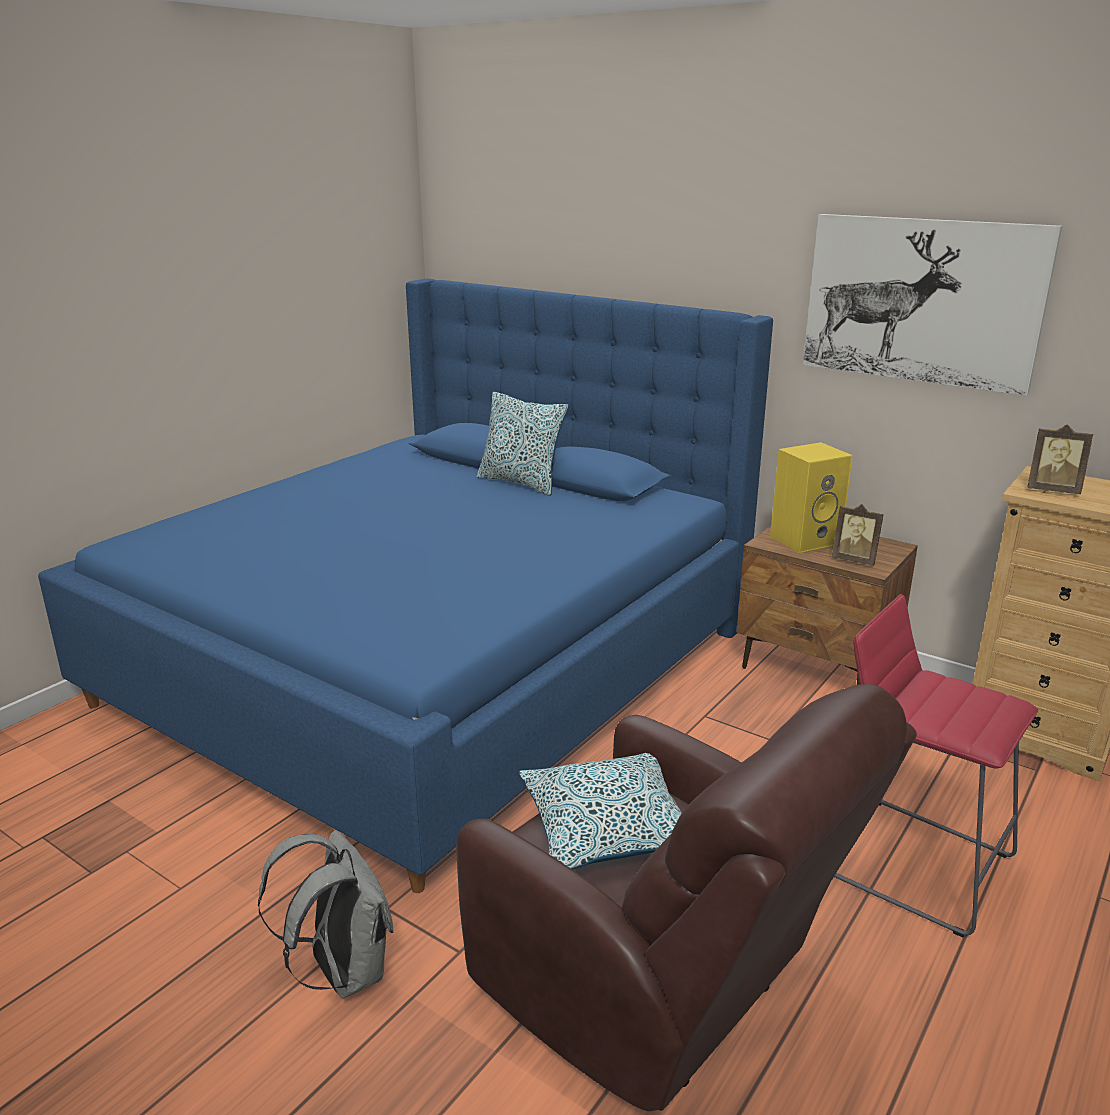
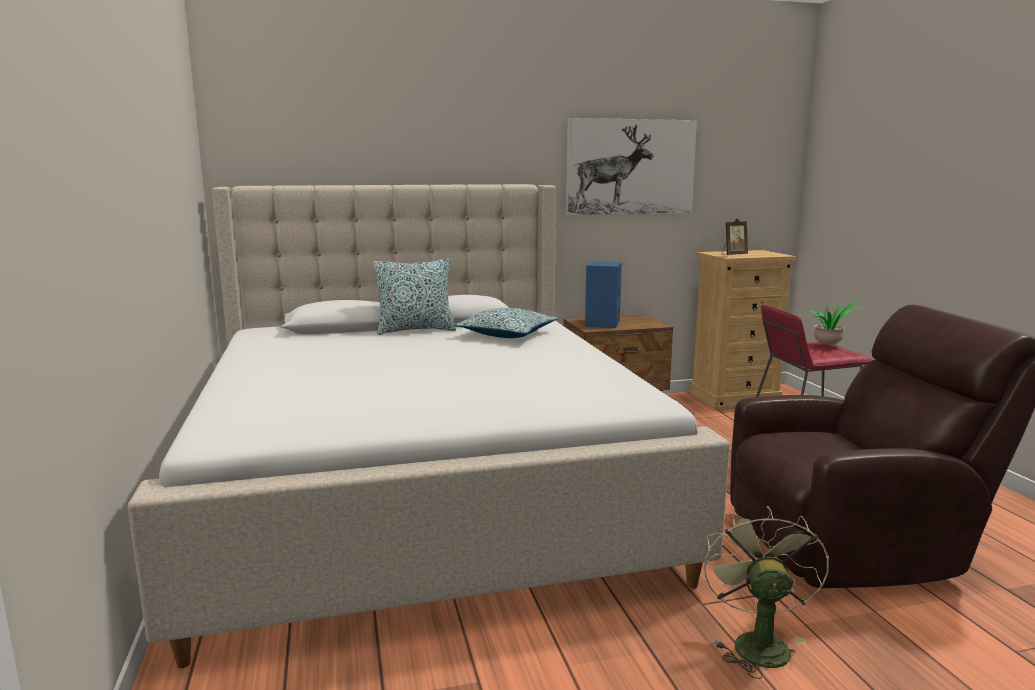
camera: 50 degrees left, 10 degrees down
(342, 971) = (756, 642): grey backpack -> green fan
(436, 663) = (423, 491): blue bed -> beige bed
(607, 828) = (818, 451): pillow -> pillow (507, 334)
(805, 539) = (601, 323): yellow speaker -> blue speaker
(855, 560) = (643, 324): picture frame -> none
(992, 708) = (829, 346): none -> potted plant

